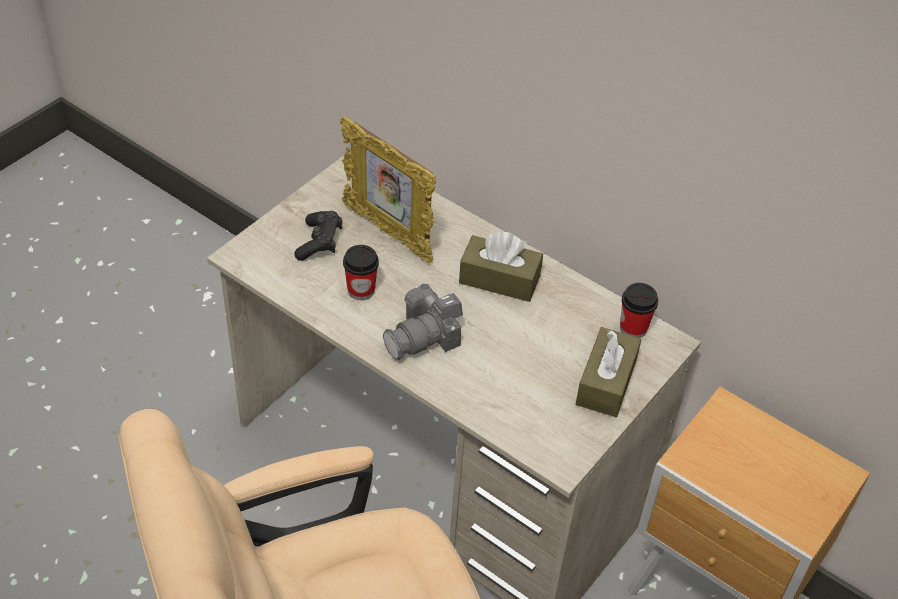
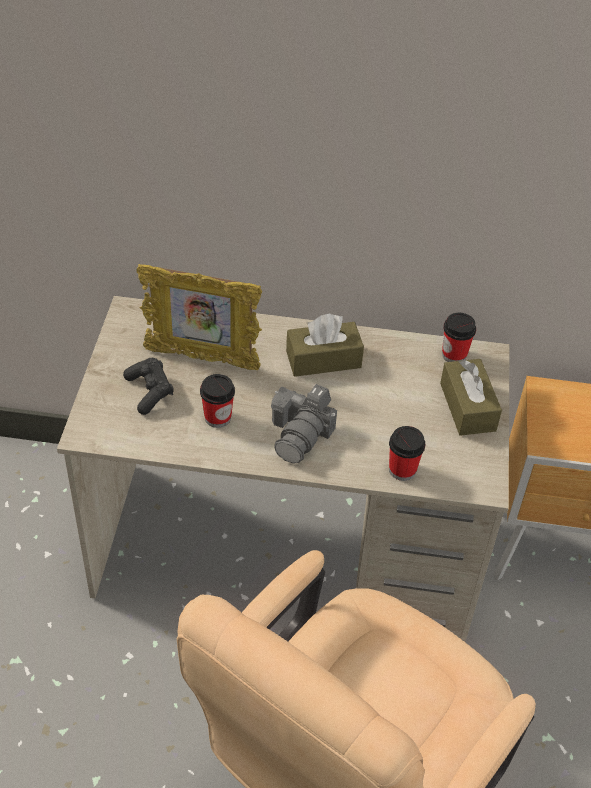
camera: 30 degrees left, 0 degrees up
(493, 411) = (402, 470): none -> cup

